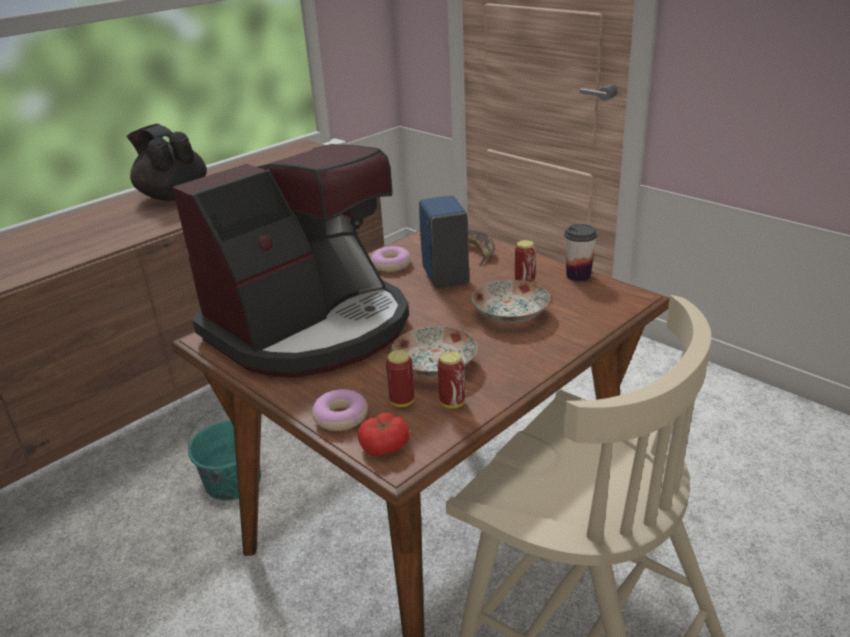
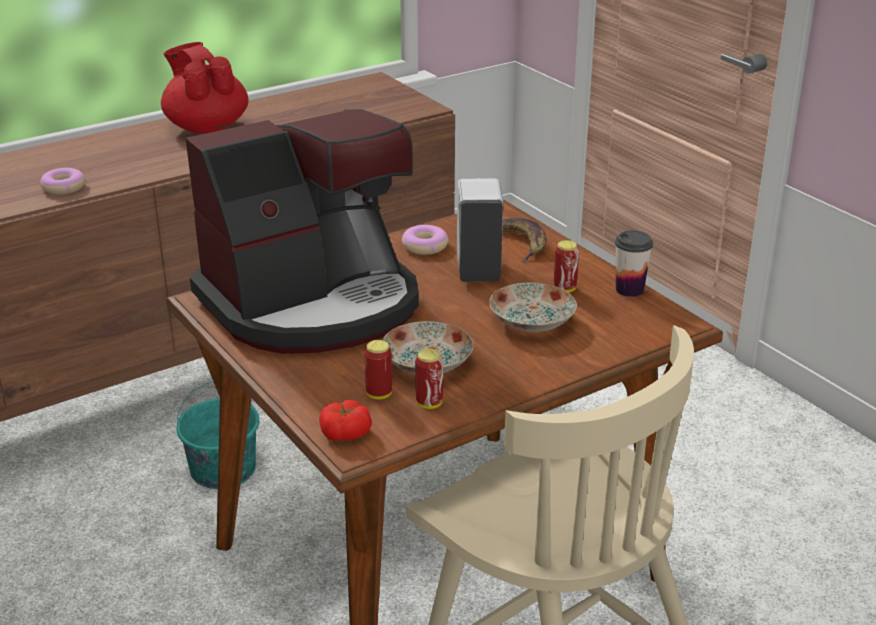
camera: 10 degrees right, 0 degrees up
(173, 195) = (206, 127): black teapot -> red teapot
(340, 417) = (312, 399): donut -> donut (63, 187)
(445, 278) = (478, 270): blue soap dispenser -> white soap dispenser

